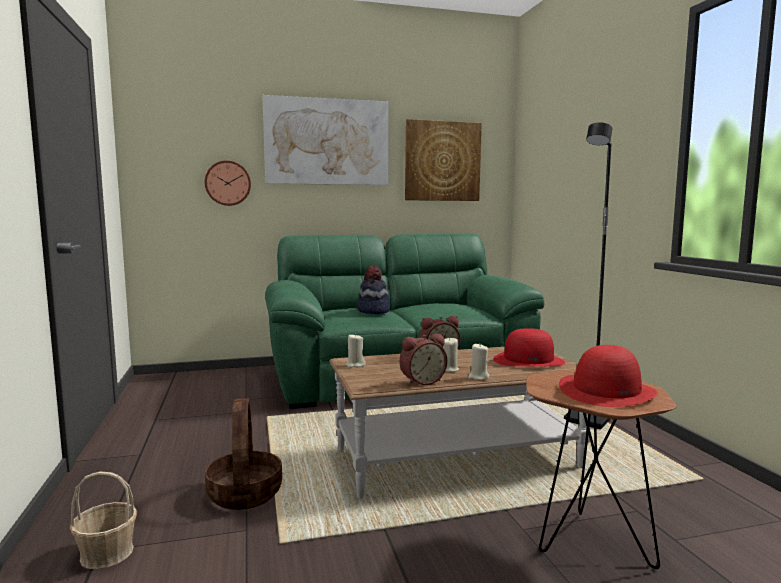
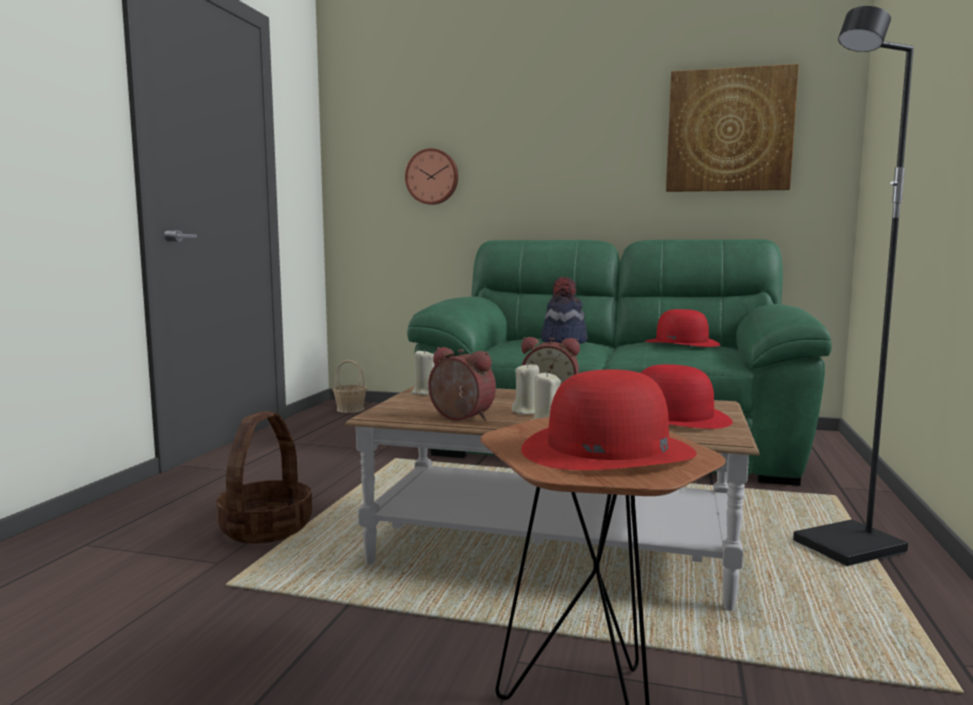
camera: 30 degrees right, 0 degrees up
(106, 553) = (87, 548): basket -> basket (350, 409)
(327, 142) = (556, 115): picture -> none
(421, 381) = (459, 418): alarm clock -> alarm clock turned 150 degrees counterclockwise
(447, 305) = (682, 343): none -> red hat

